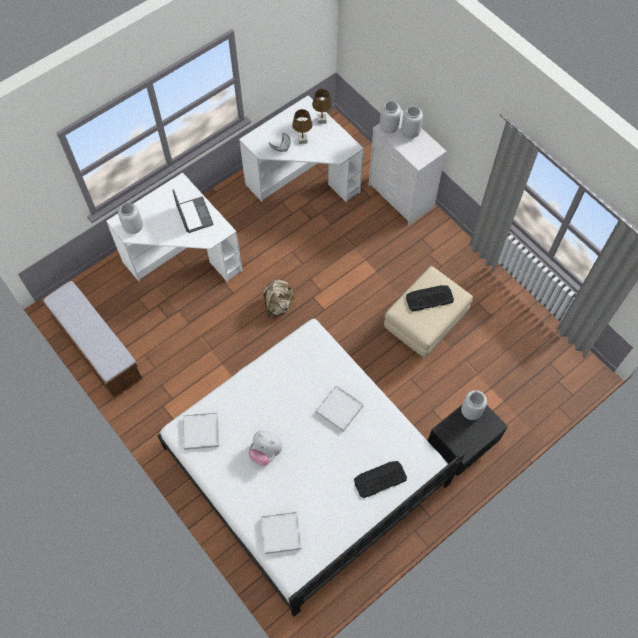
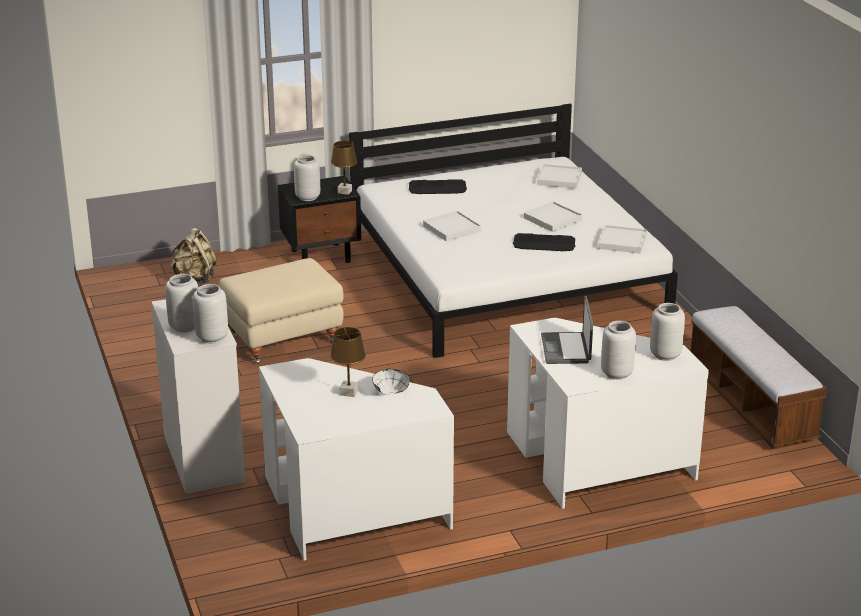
camera: 160 degrees left, 35 degrees down
(159, 200) = (616, 374): none -> grey vase
(265, 452) = (552, 219): plush toy -> white tray
(278, 305) = (470, 391): beige backpack -> beige backpack (195, 279)
(321, 120) = (299, 408): brown table lamp -> brown table lamp (345, 191)
(429, 298) = (278, 280): keyboard -> keyboard (544, 243)

